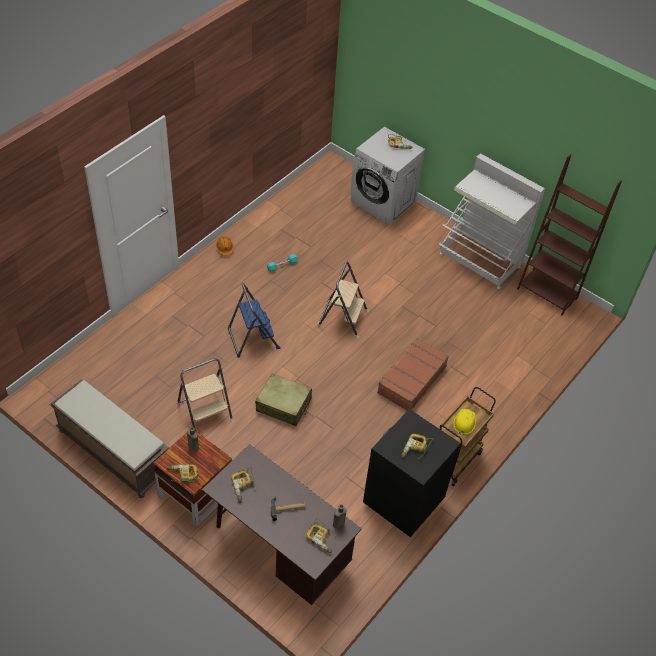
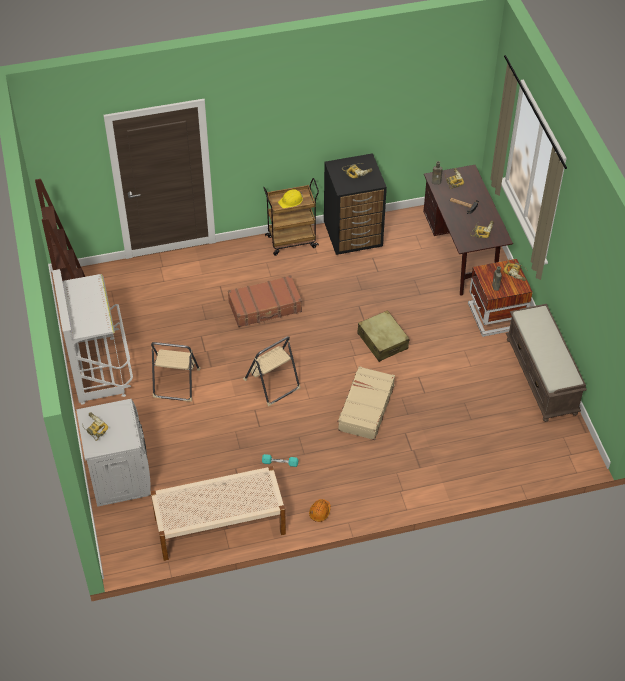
camera: 140 degrees left, 0 degrees up
(204, 410) = (448, 370): beige step ladder -> beige step ladder (175, 384)
(251, 338) = (365, 408): blue step ladder -> beige suitcase
(286, 208) = (220, 526): none -> beige bench

